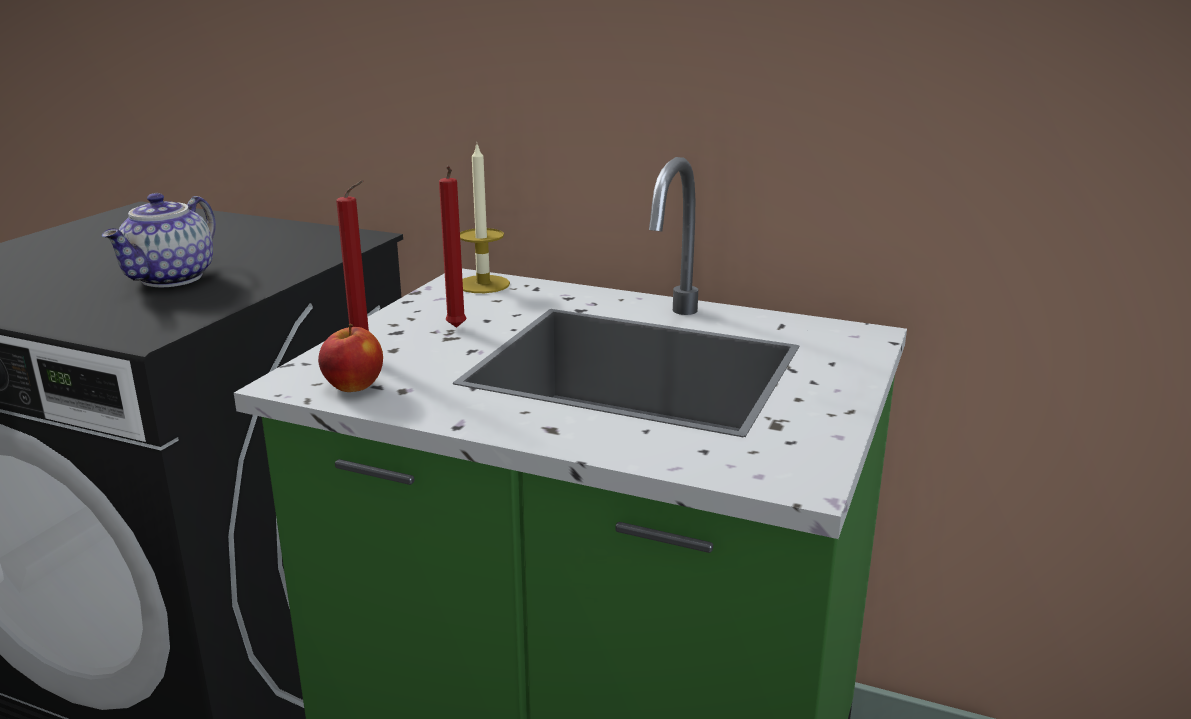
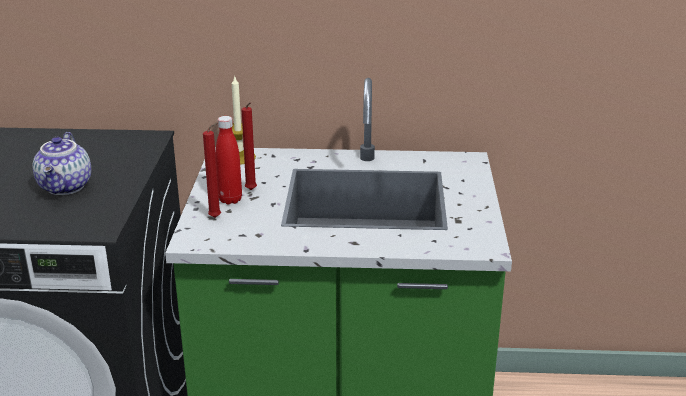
camera: 20 degrees left, 5 degrees up
(354, 386) = (229, 237): apple -> none
(411, 335) = (230, 200): none -> red bottle

